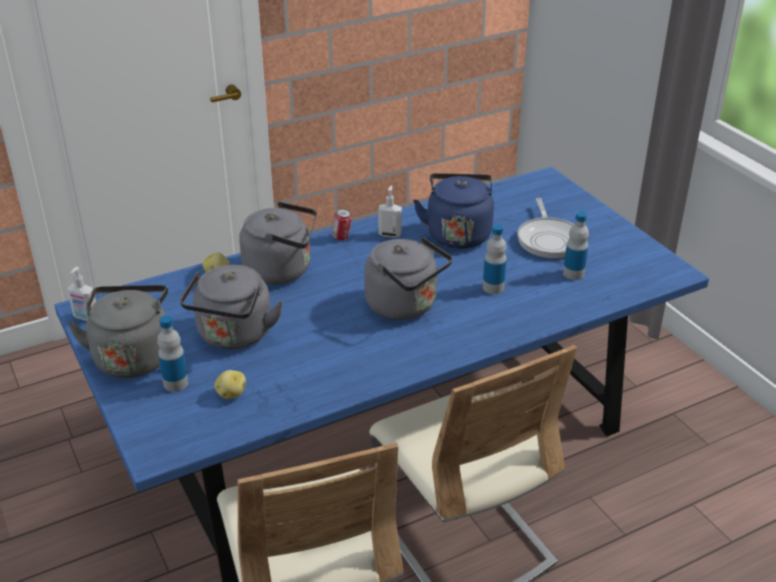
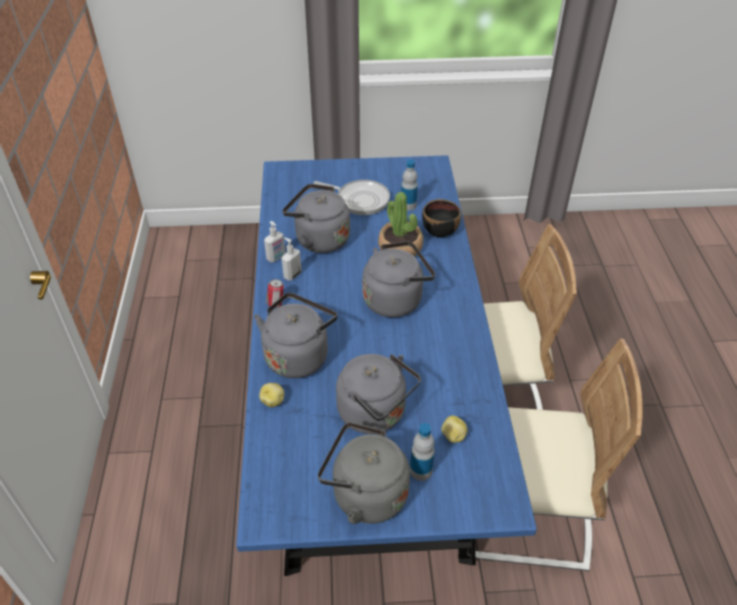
camera: 65 degrees left, 10 degrees up
(86, 318) = (280, 521): soap dispenser -> soap dispenser (276, 258)
(458, 233) = (319, 239): blue kettle -> grey kettle
(493, 287) = (400, 247): bottle -> potted plant
(550, 307) = (440, 231): none -> black bowl

